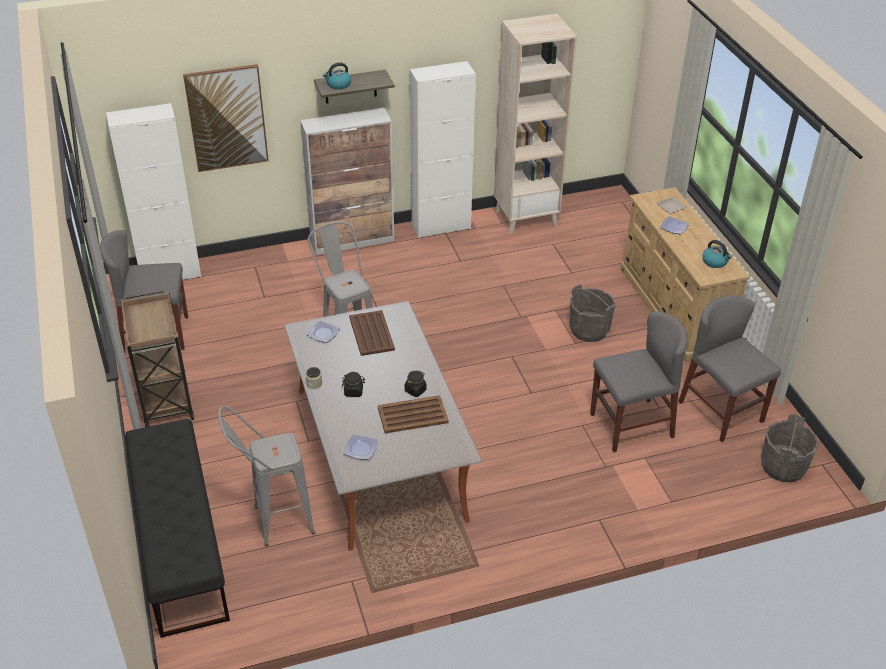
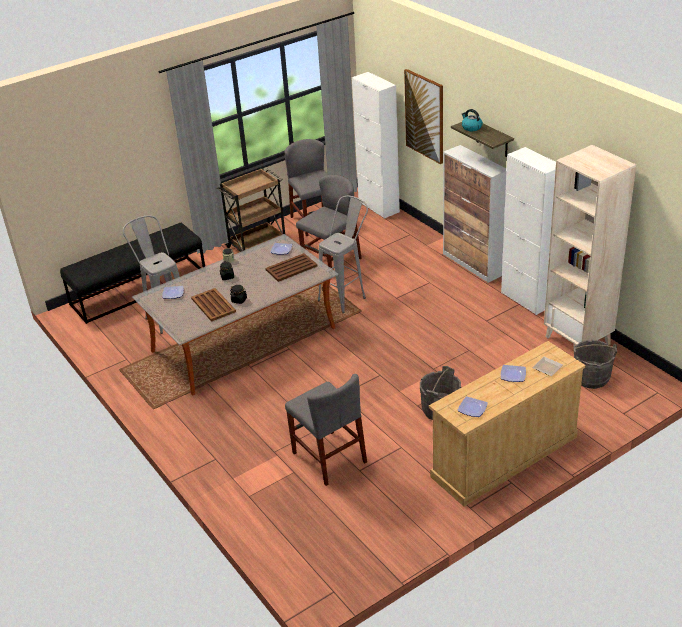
camera: 75 degrees right, 5 degrees down
(715, 262) = (473, 408): kettle -> plate
(721, 412) = (373, 511): grey chair -> grey chair (331, 262)
(783, 467) = (318, 563): grey bucket -> grey bucket (591, 378)

